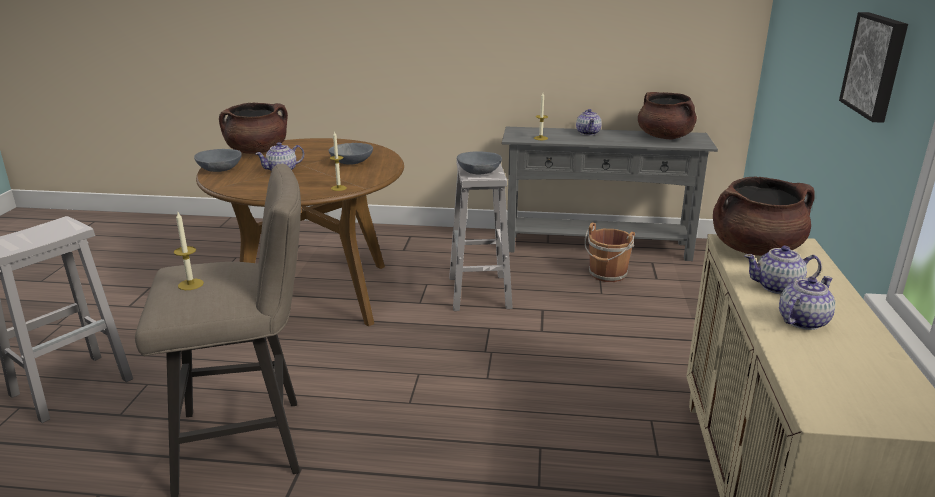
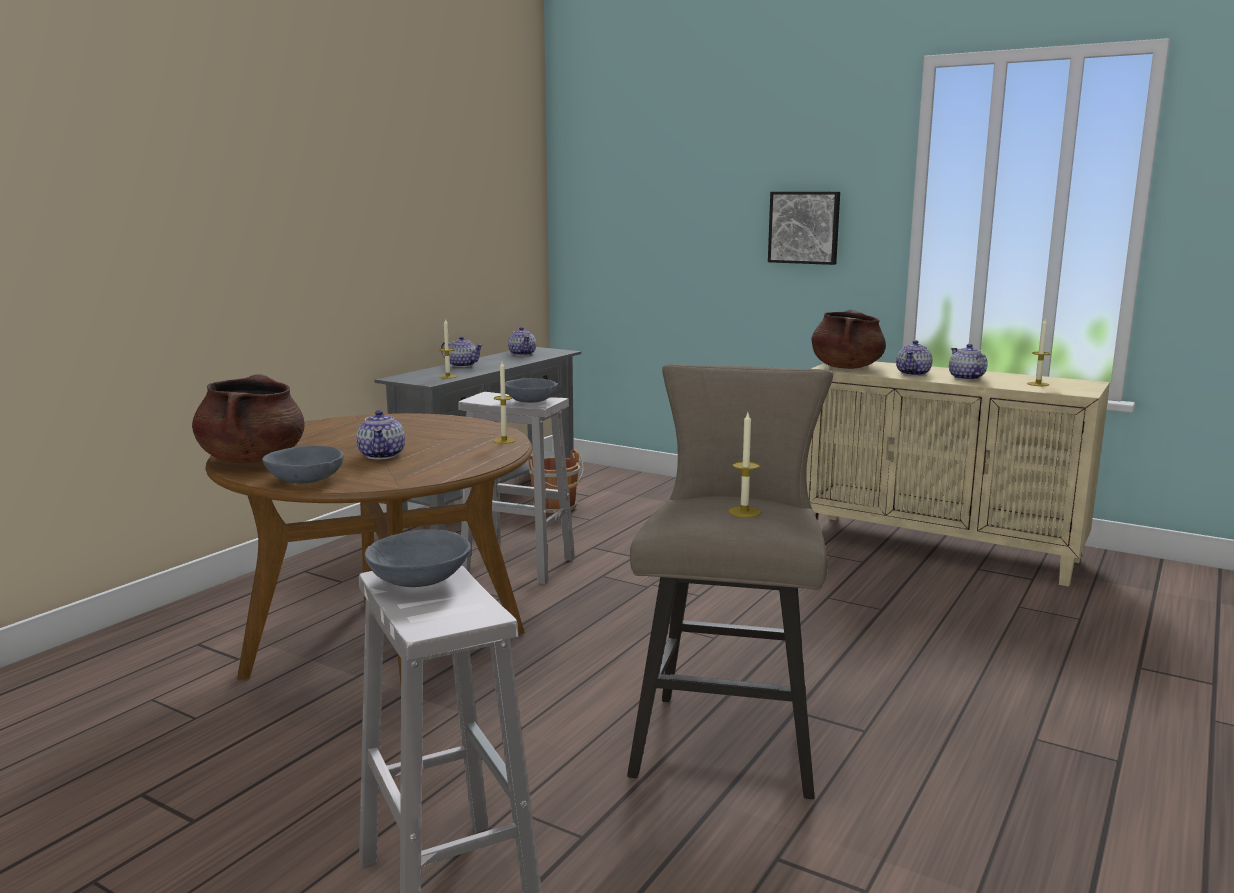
camera: 65 degrees left, 10 degrees down
(351, 162) = (409, 429): grey bowl -> grey bowl (421, 580)
(665, 137) = (522, 354): brown cooking pot -> teapot
(840, 376) = (1038, 384): none -> candle

